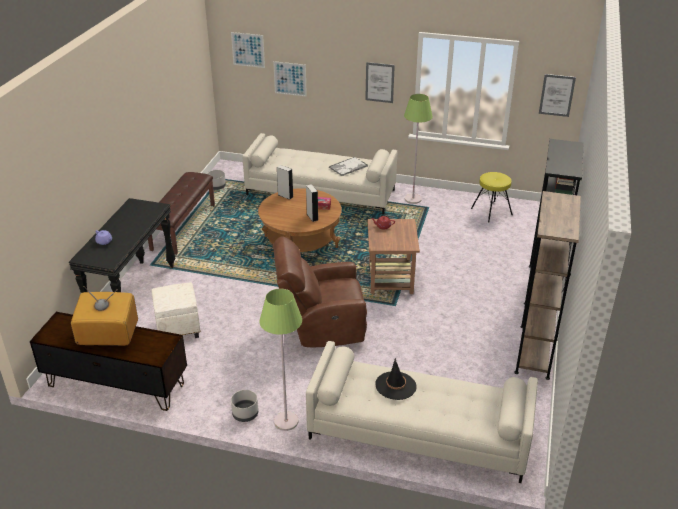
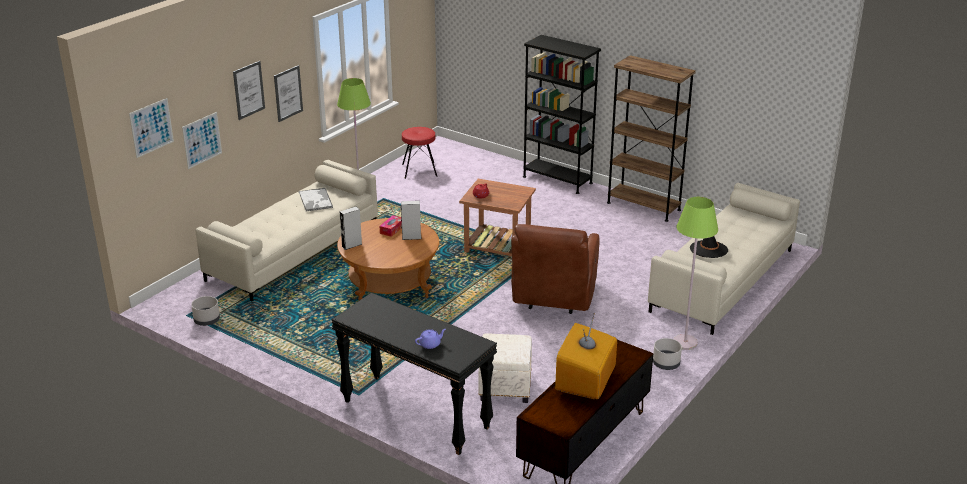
camera: 70 degrees left, 5 degrees down
(183, 226) = (286, 359): brown bench -> none
(491, 211) = (419, 170): yellow stool -> red stool
(556, 95) = (418, 28): picture -> picture (248, 90)

